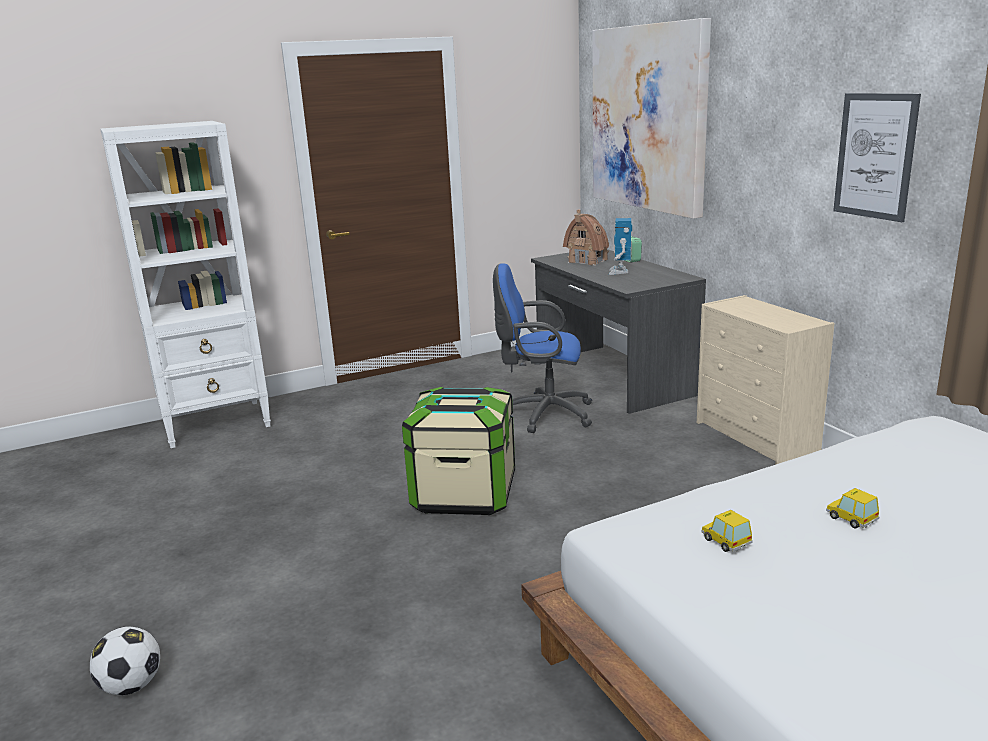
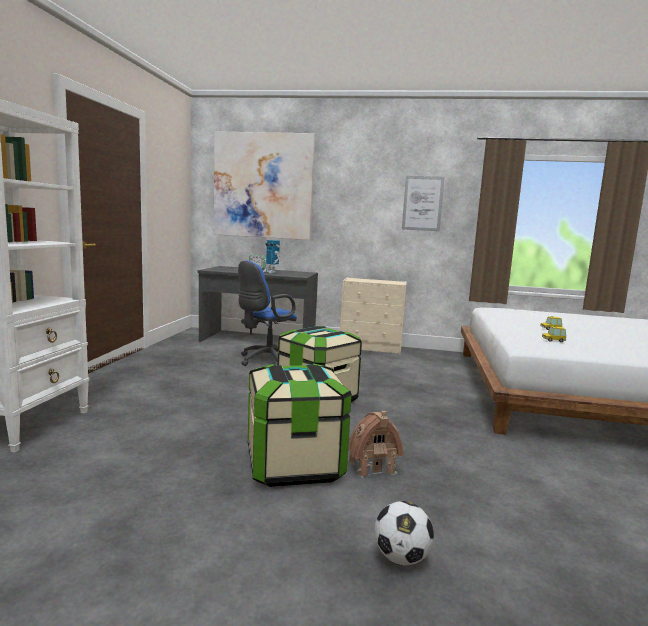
camera: 55 degrees left, 10 degrees down
(268, 557) = (294, 465): none -> storage box
(588, 261) = (237, 270): toy house -> toy house (371, 466)

